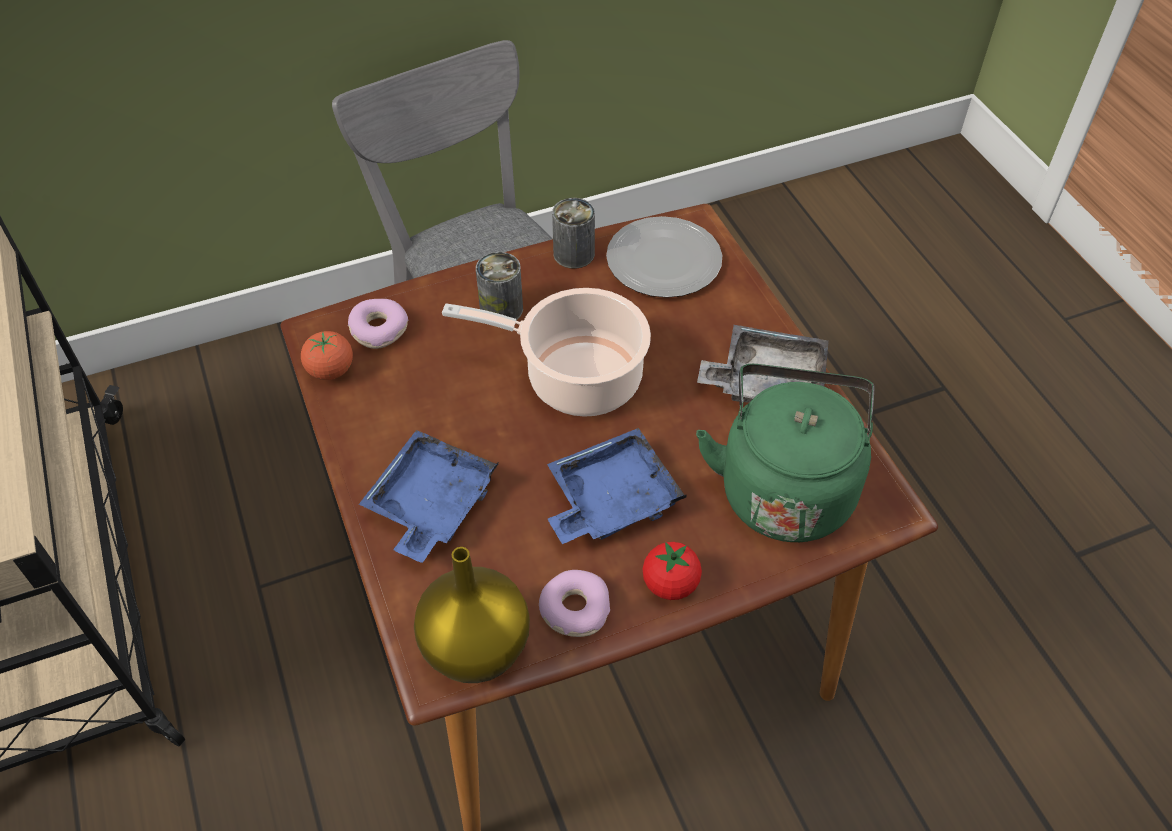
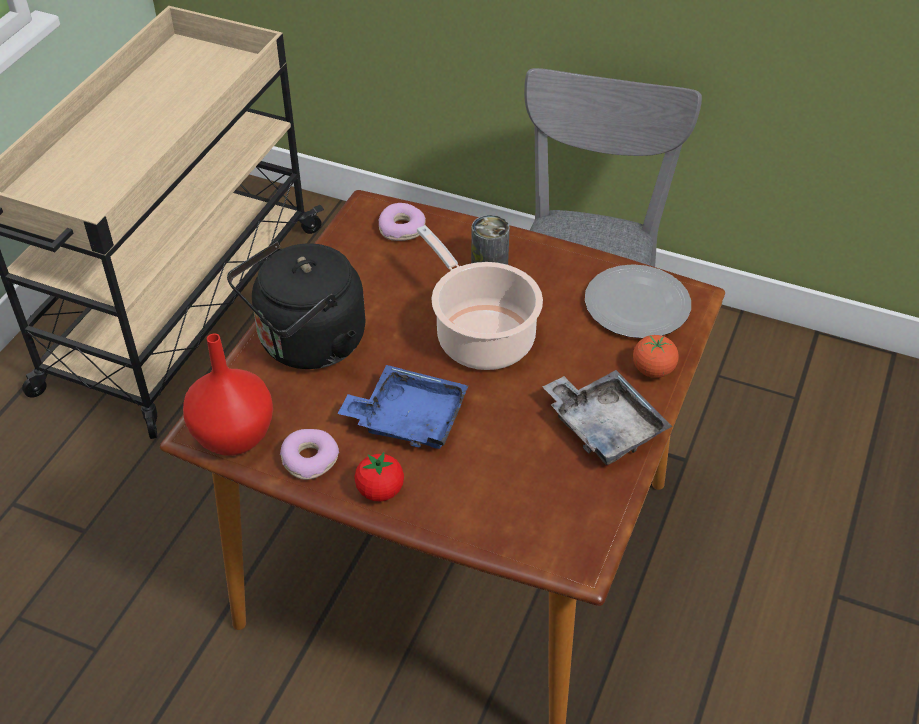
camera: 45 degrees right, 5 degrees down
(331, 370) = (347, 234): tomato -> tomato (653, 370)
(430, 505) = (307, 344): blue tray -> black kettle
(477, 647) = (235, 436): yellow vase -> red vase
(574, 254) = (580, 261): can -> none
(785, 487) = (526, 495): green kettle -> none

